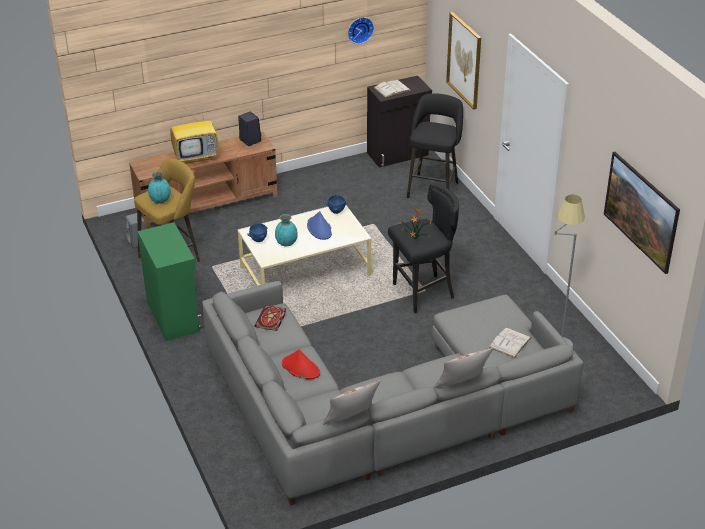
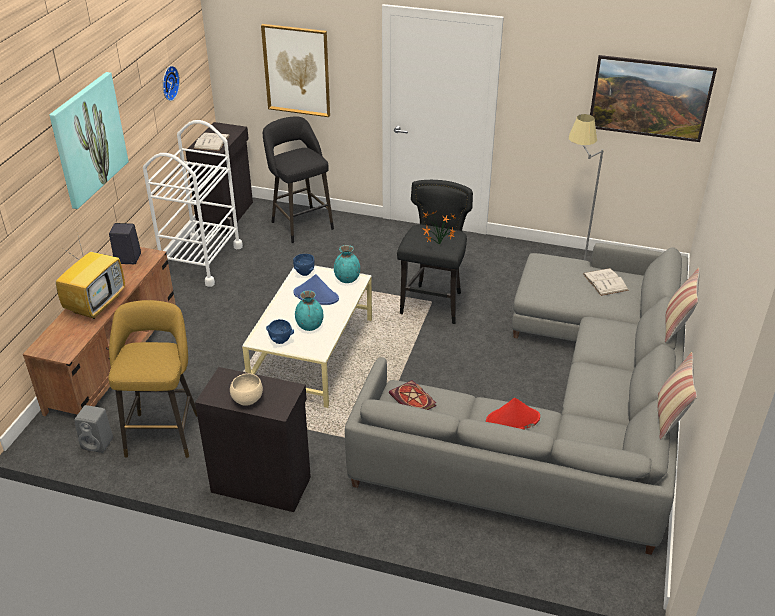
camera: 50 degrees left, 0 degrees up
(158, 246) = (246, 400): none -> beige bowl
(160, 200) = (149, 361): turquoise vase -> turquoise vase (347, 279)
(173, 316) = (261, 483): green cabinet -> black cabinet
(245, 45) = (88, 139): none -> picture
(336, 175) = (201, 261): none -> white cart

